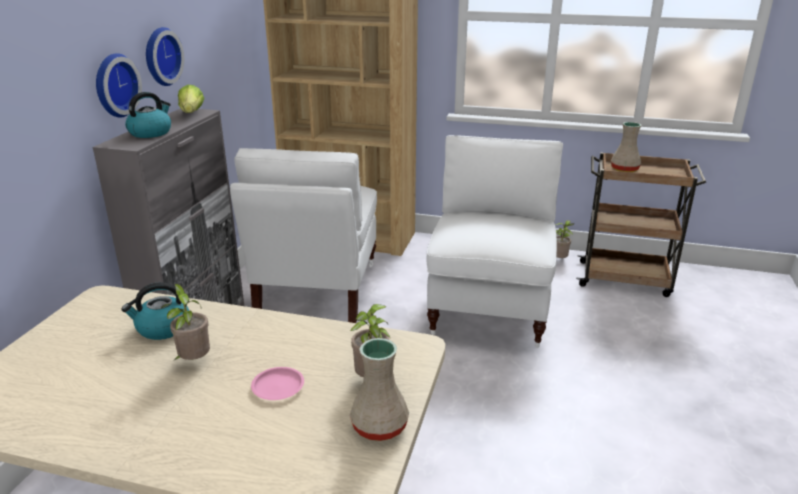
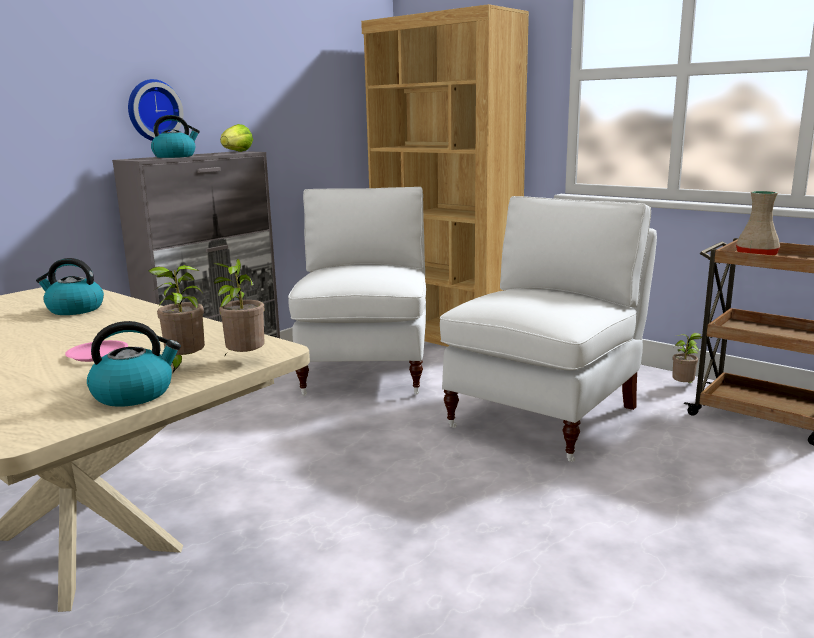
camera: 25 degrees right, 10 degrees down
(160, 56) = (219, 97): wall clock -> none
(193, 361) = (61, 330): potted plant -> potted plant (244, 360)
(317, 289) = (366, 371): white chair -> white chair turned 150 degrees clockwise
(378, 427) = (134, 394): beige vase -> kettle

